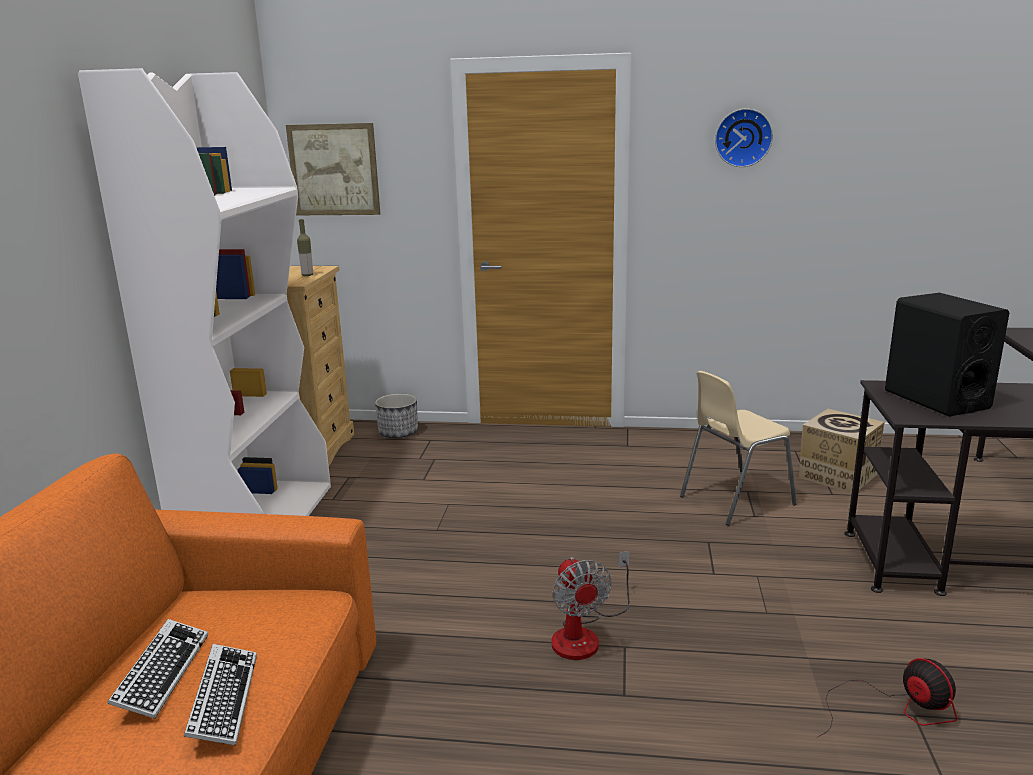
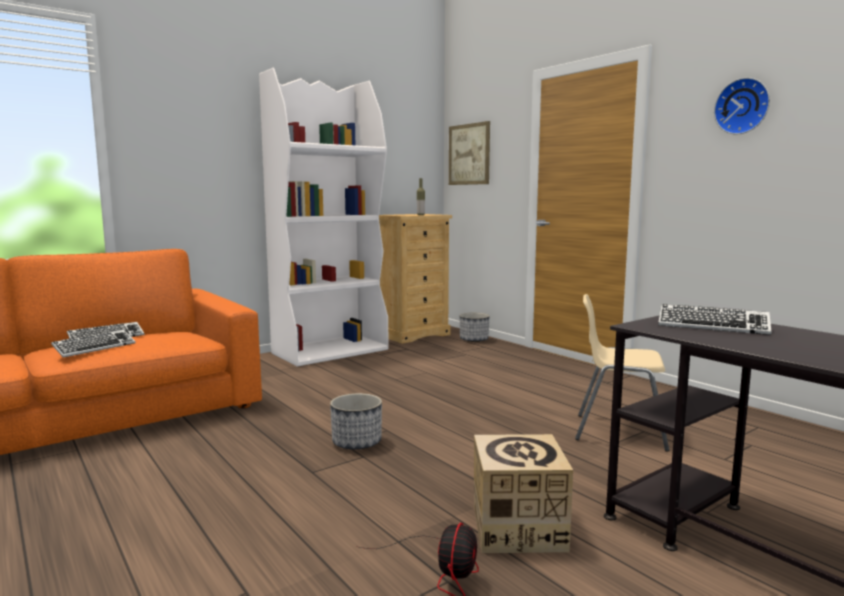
camera: 45 degrees right, 10 degrees down
(584, 634) = (357, 443): fan -> planter
(837, 476) = (762, 452): cardboard box -> cardboard box (517, 528)
(935, 399) = (712, 326): black speaker -> keyboard

